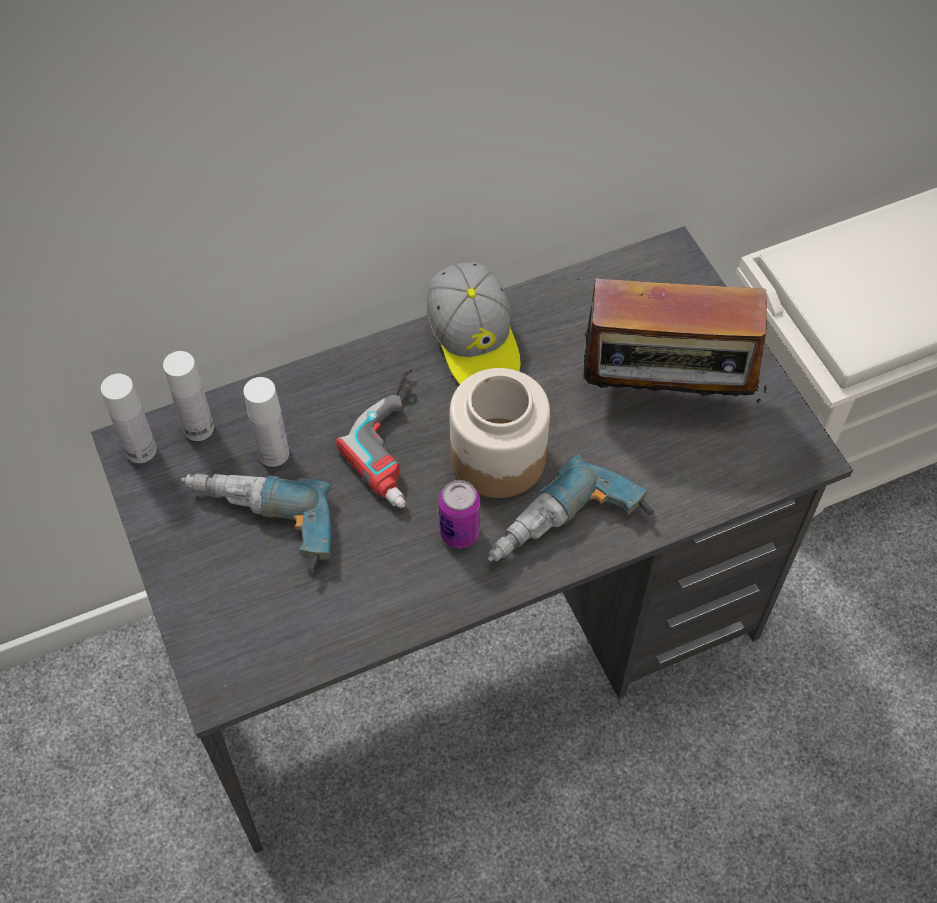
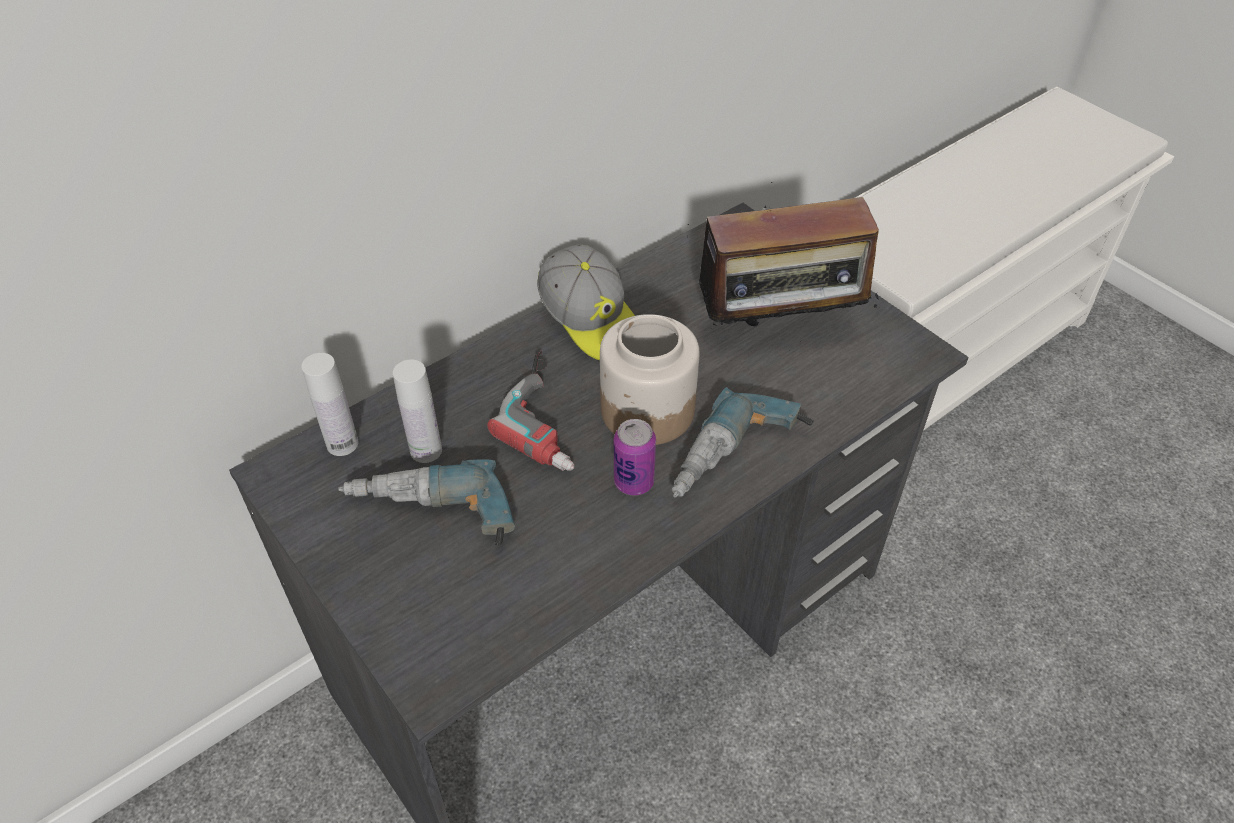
camera: 15 degrees left, 10 degrees down
(141, 450) = (287, 475): white bottle -> none

